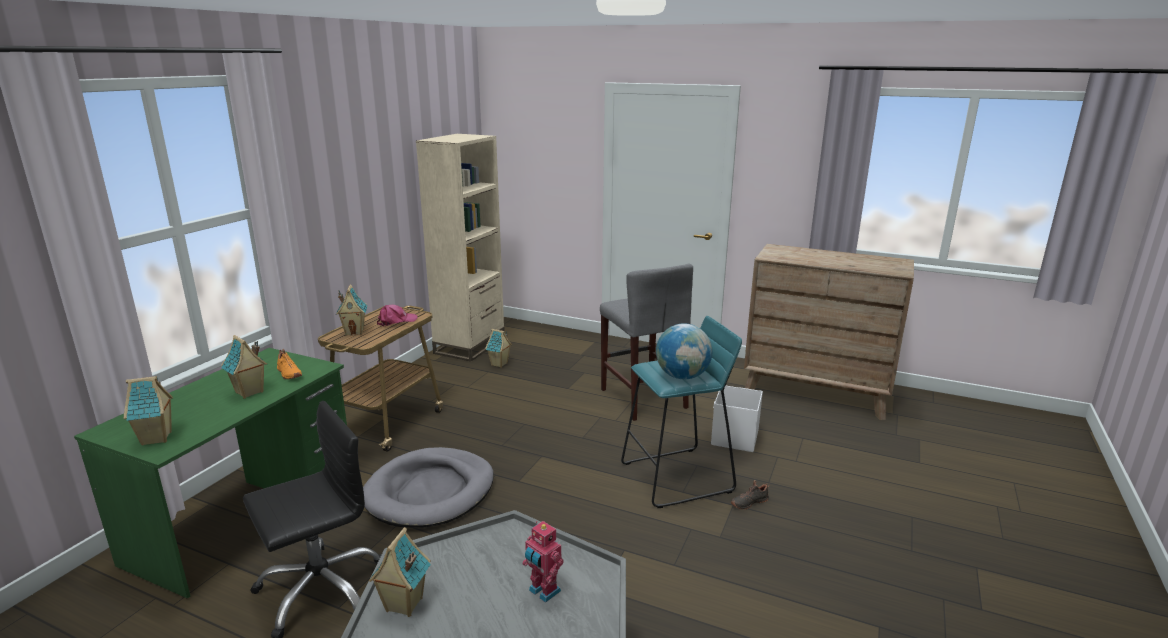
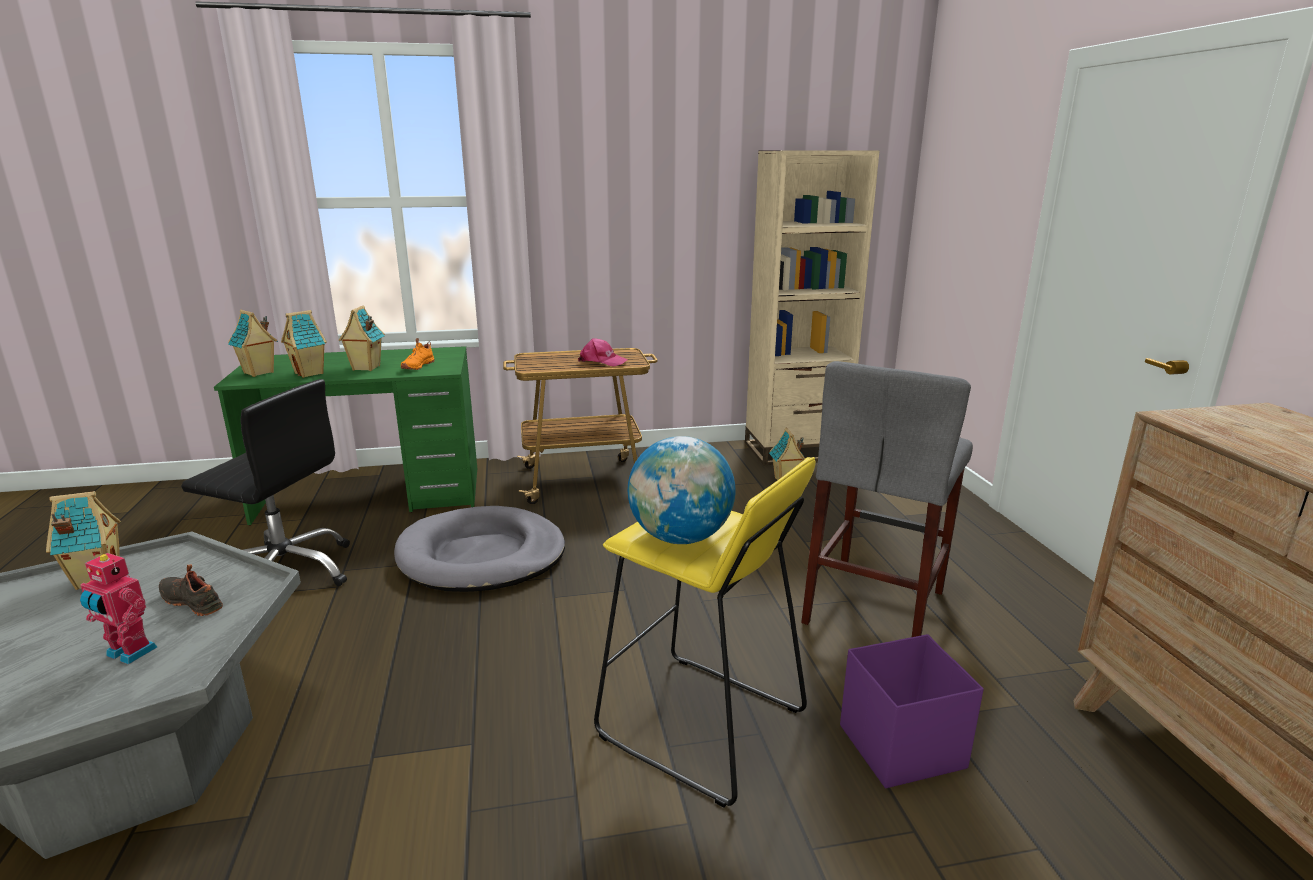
camera: 55 degrees right, 0 degrees up
(355, 332) = (553, 358): toy house -> toy house (310, 373)
(543, 592) = (129, 653): toy robot -> toy robot turned 75 degrees counterclockwise
(677, 477) = (701, 725): turquoise stool -> yellow stool
(734, 438) = (899, 747): white storage box -> purple storage box
(748, 502) = (717, 842): black shoe -> black shoe (193, 601)

